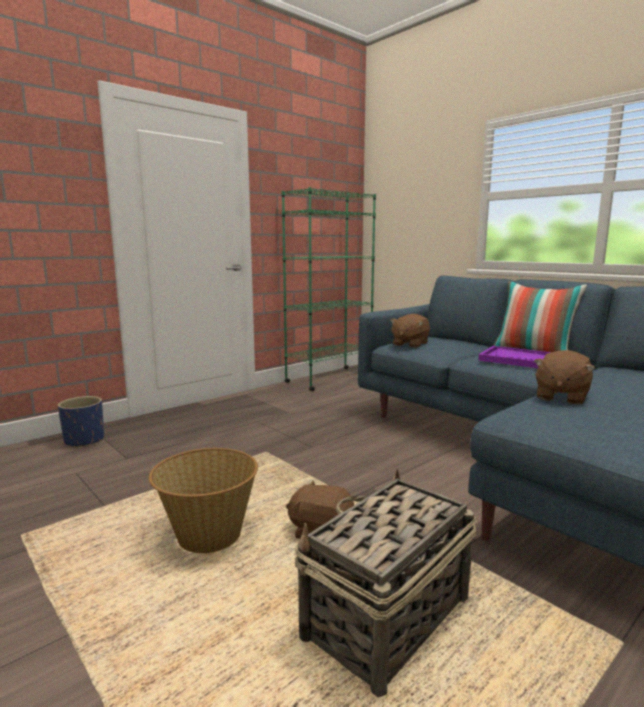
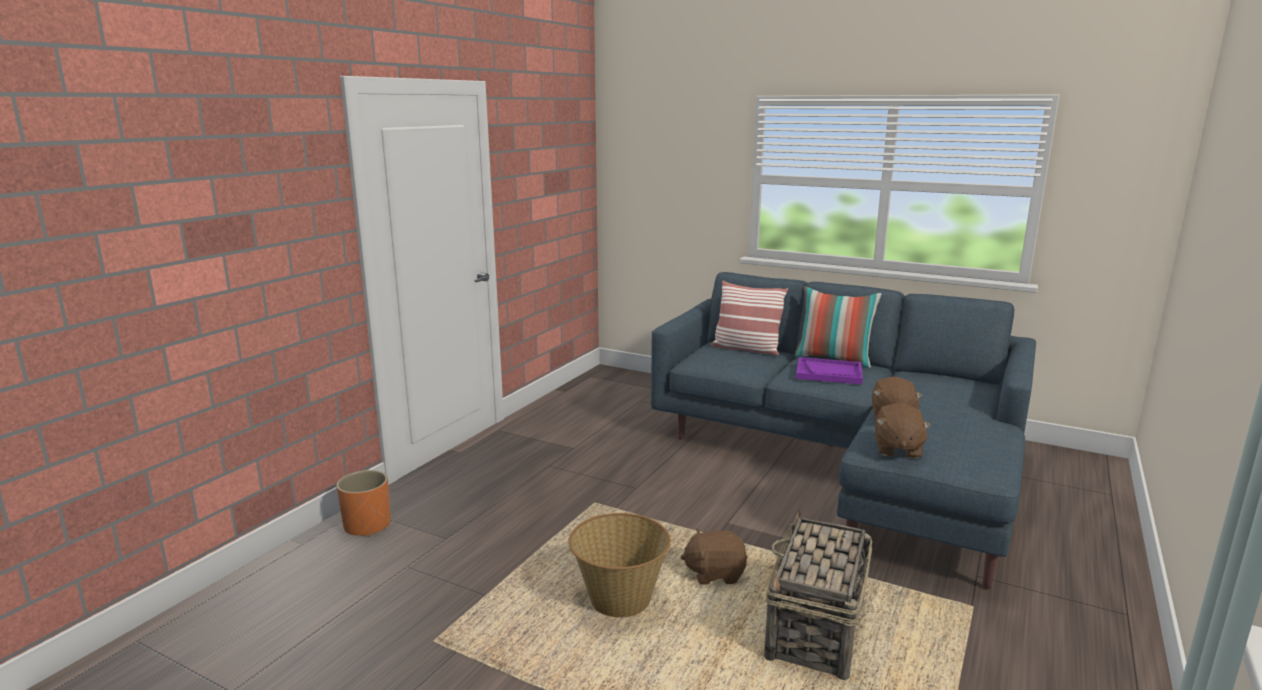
camera: 20 degrees left, 5 degrees up
(84, 441) = (367, 526): blue planter -> orange planter
(329, 379) = (581, 392): green bookcase -> none
(409, 344) = (710, 359): brown plush toy -> brown plush toy (897, 449)
(452, 341) = (746, 349): none -> pillow

